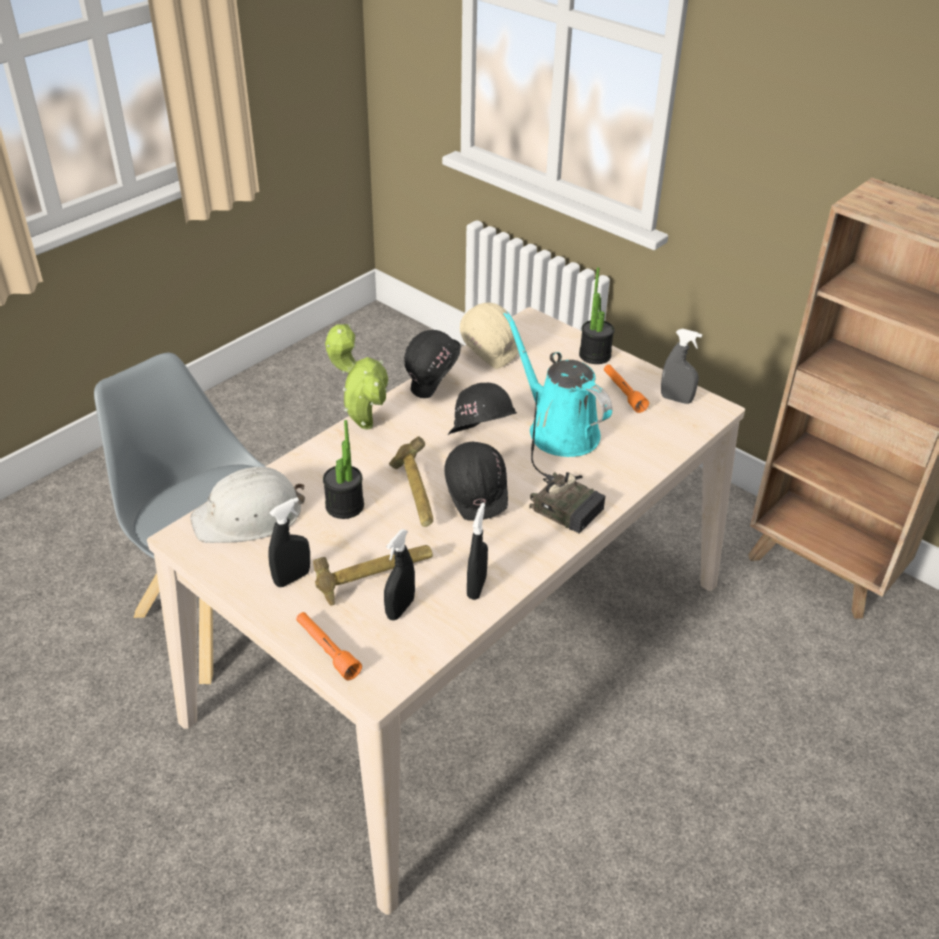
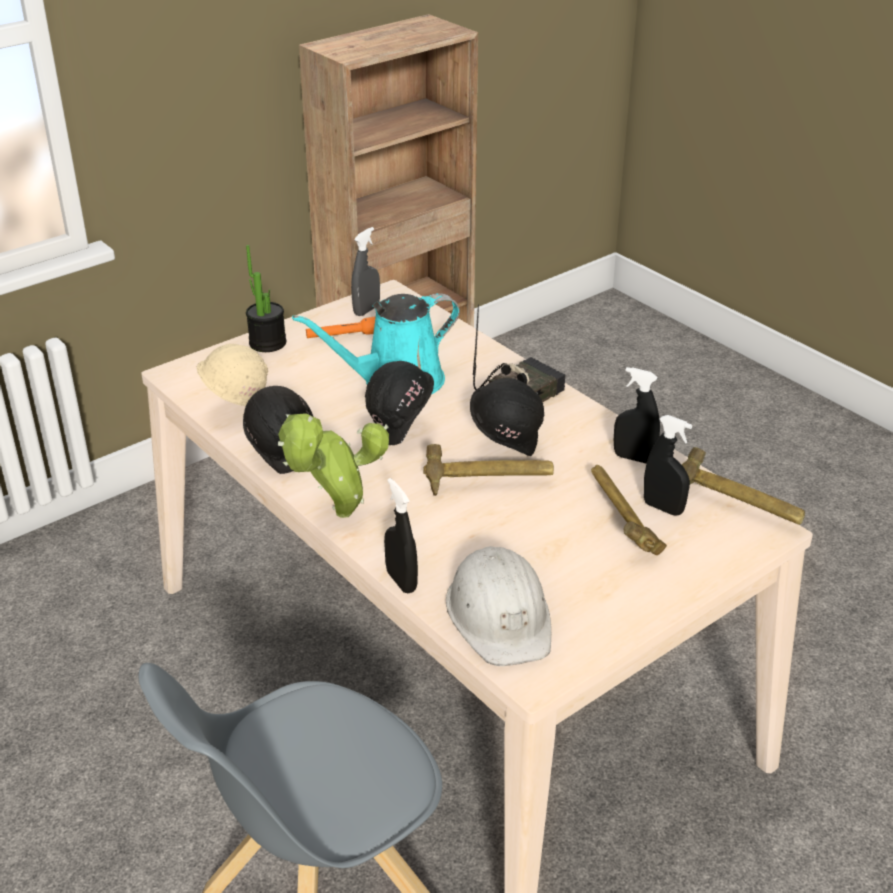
camera: 80 degrees left, 5 degrees down
(292, 578) = (614, 582): black spray bottle -> black spray bottle (401, 581)
(327, 650) = (723, 560): orange flashlight -> none
(344, 506) = (495, 537): potted plant -> none
(407, 662) = (736, 509): none -> hammer

